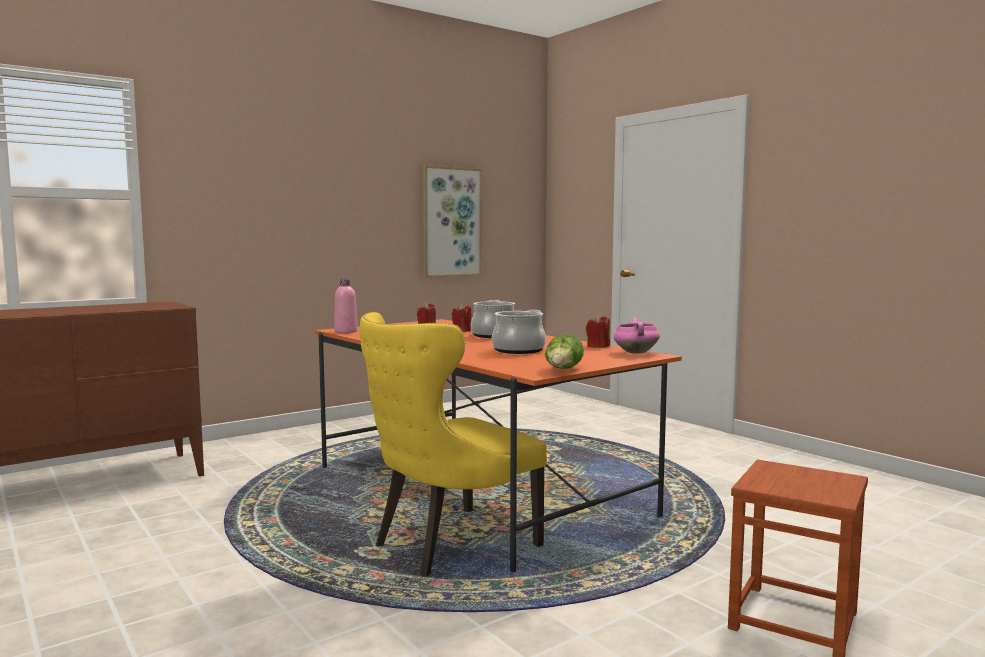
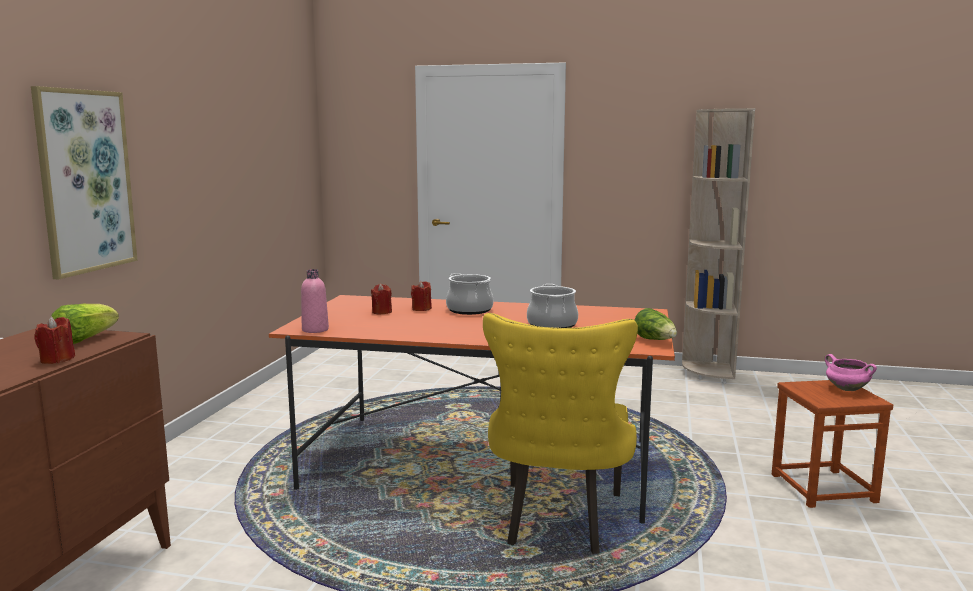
camera: 40 degrees left, 5 degrees up
(157, 306) = (84, 340): none -> lettuce
(451, 222) = (259, 176): picture -> picture (85, 181)
(598, 346) = (587, 309): red candle -> red candle (57, 359)
(635, 352) = (632, 311): pink cooking pot -> pink cooking pot (846, 389)
(888, 485) = (708, 376): none -> beige bookcase

